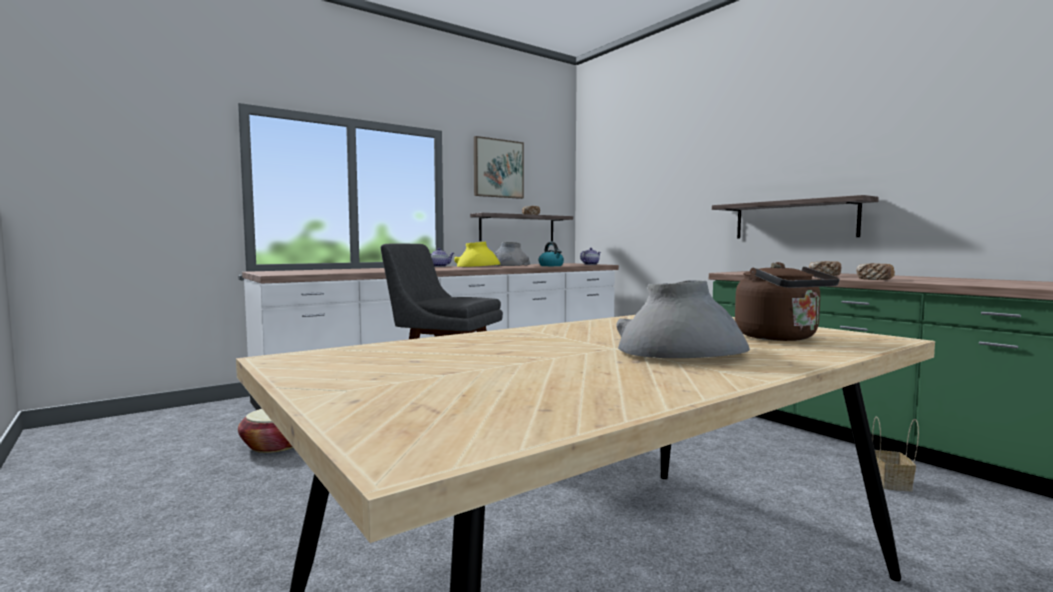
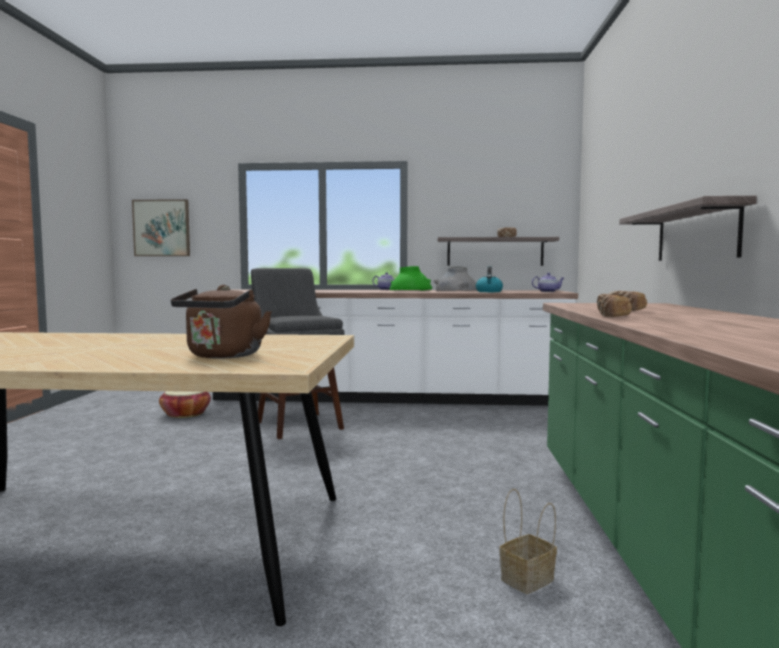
camera: 40 degrees right, 0 degrees up
(477, 267) = (410, 291): yellow vase -> green vase
(498, 168) = (471, 191): picture -> picture (162, 228)
(680, 352) = (103, 353): grey vase -> none

